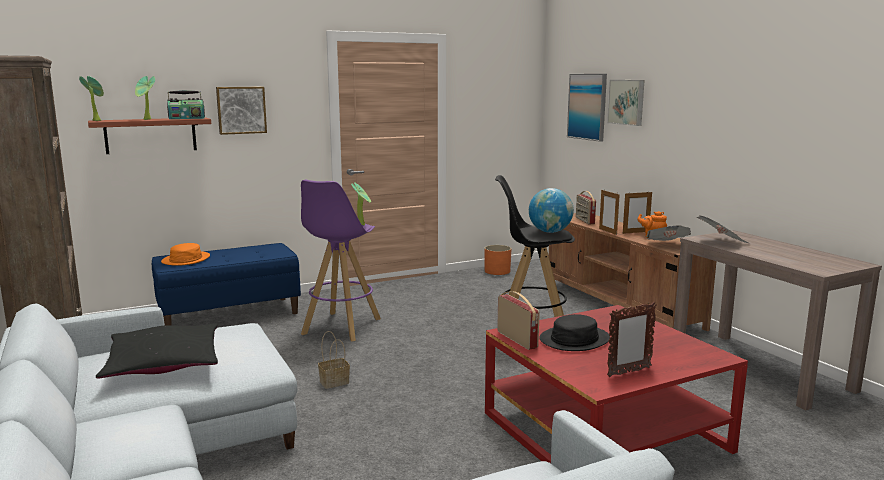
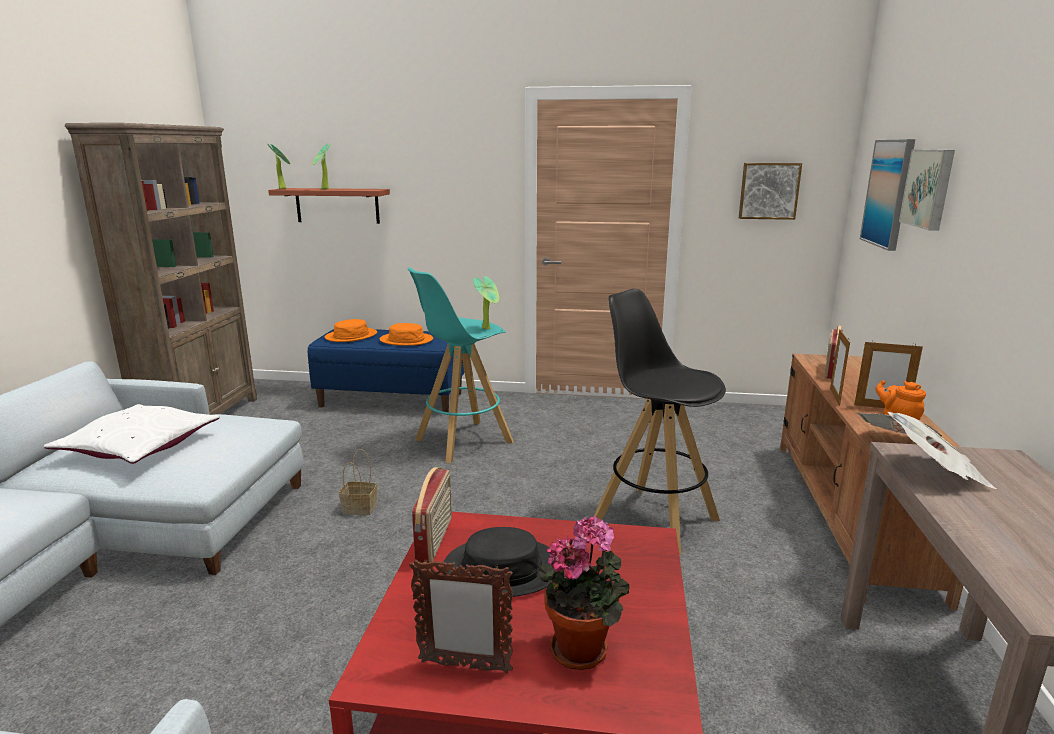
camera: 35 degrees right, 5 degrees up
(163, 364) = (139, 446): black pillow -> white pillow
(186, 118) = (362, 189): radio -> none
(241, 110) = (425, 182): picture -> picture (769, 191)
(246, 254) = (406, 340): none -> orange hat
(341, 326) = (462, 441): purple stool -> turquoise stool
(497, 271) = (735, 413): orange planter -> none
(550, 232) = (682, 383): globe -> none
(661, 351) = (583, 648): none -> potted plant

